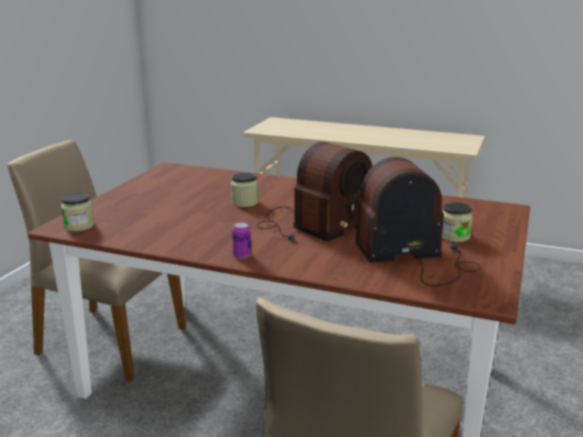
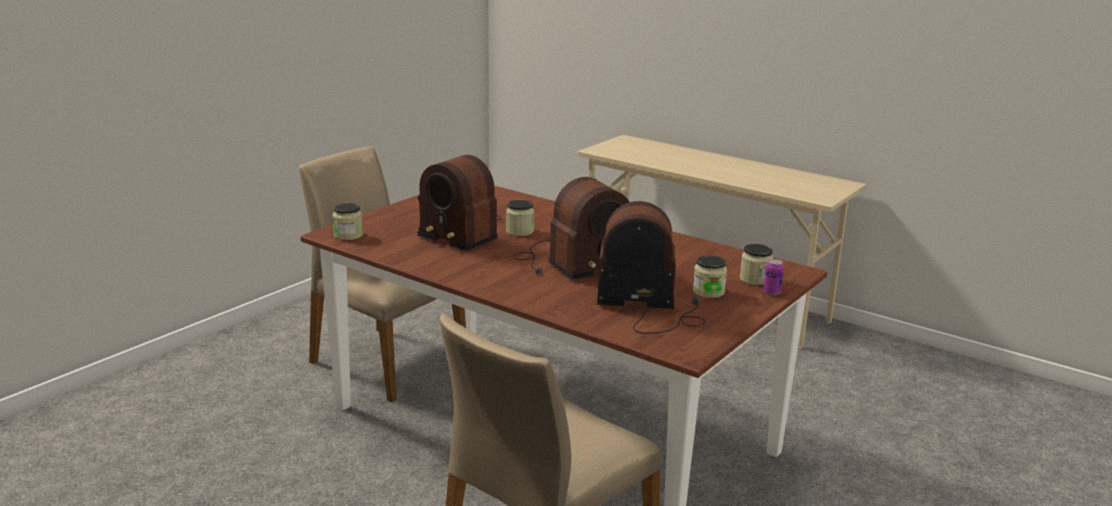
camera: 15 degrees right, 0 degrees up
(188, 209) = (459, 231): none -> radio
(242, 256) = (481, 282): can -> can (771, 292)
(481, 220) = (755, 279): none -> jar

